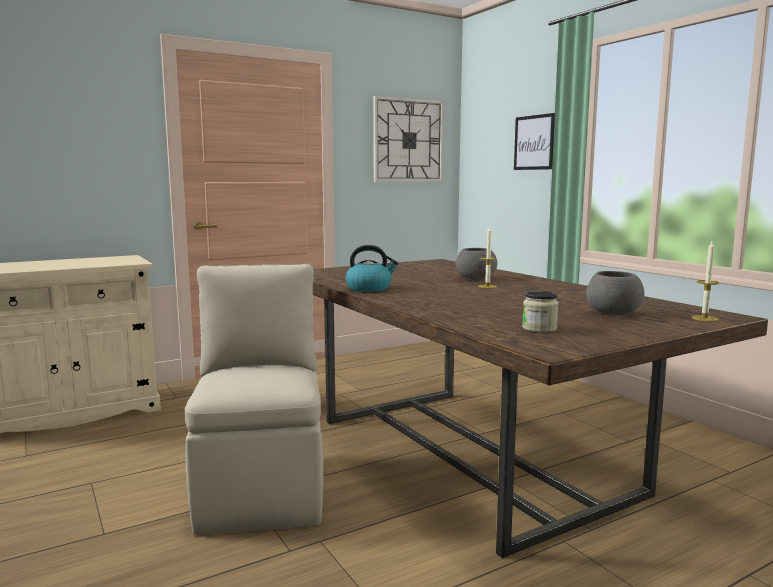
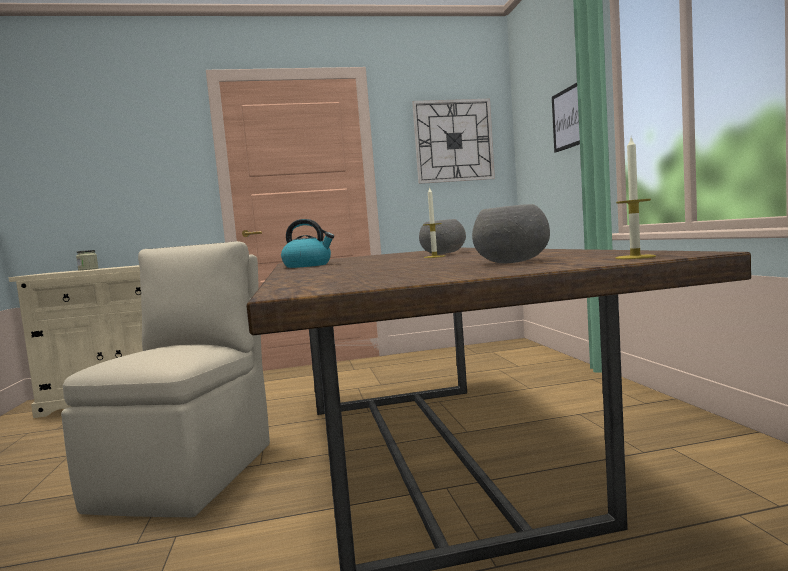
camera: 20 degrees right, 5 degrees down
(539, 328) = (364, 277): jar -> jar (88, 269)

